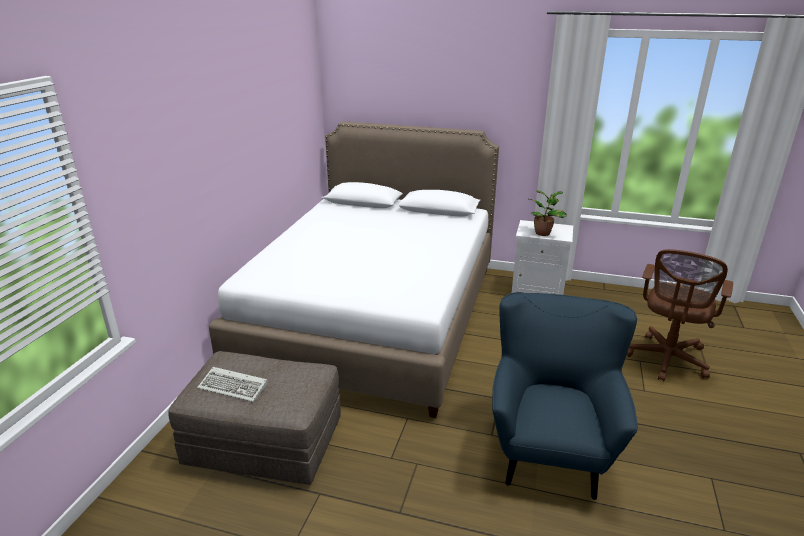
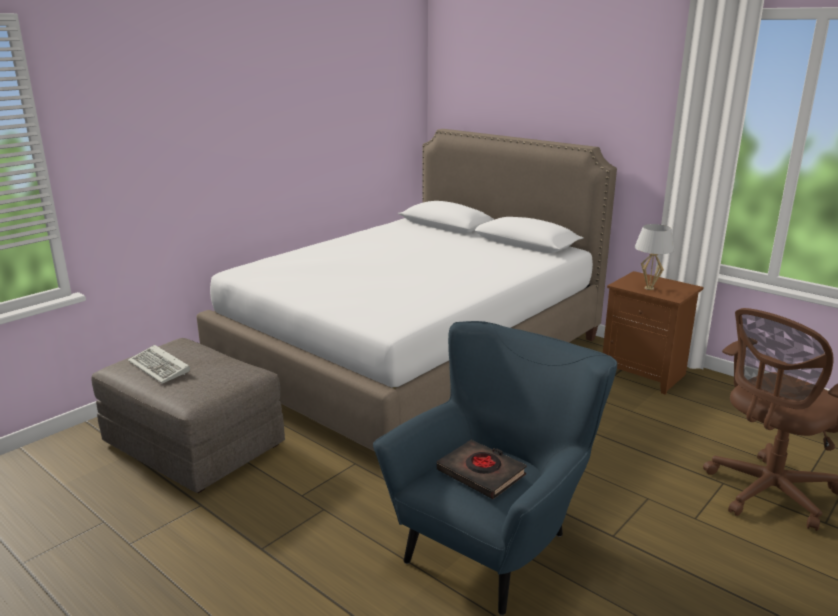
camera: 25 degrees right, 5 degrees down
(538, 292) = (645, 374): white nightstand -> brown nightstand
(543, 233) = (649, 288): potted plant -> white table lamp
(557, 406) = (481, 473): none -> black book

